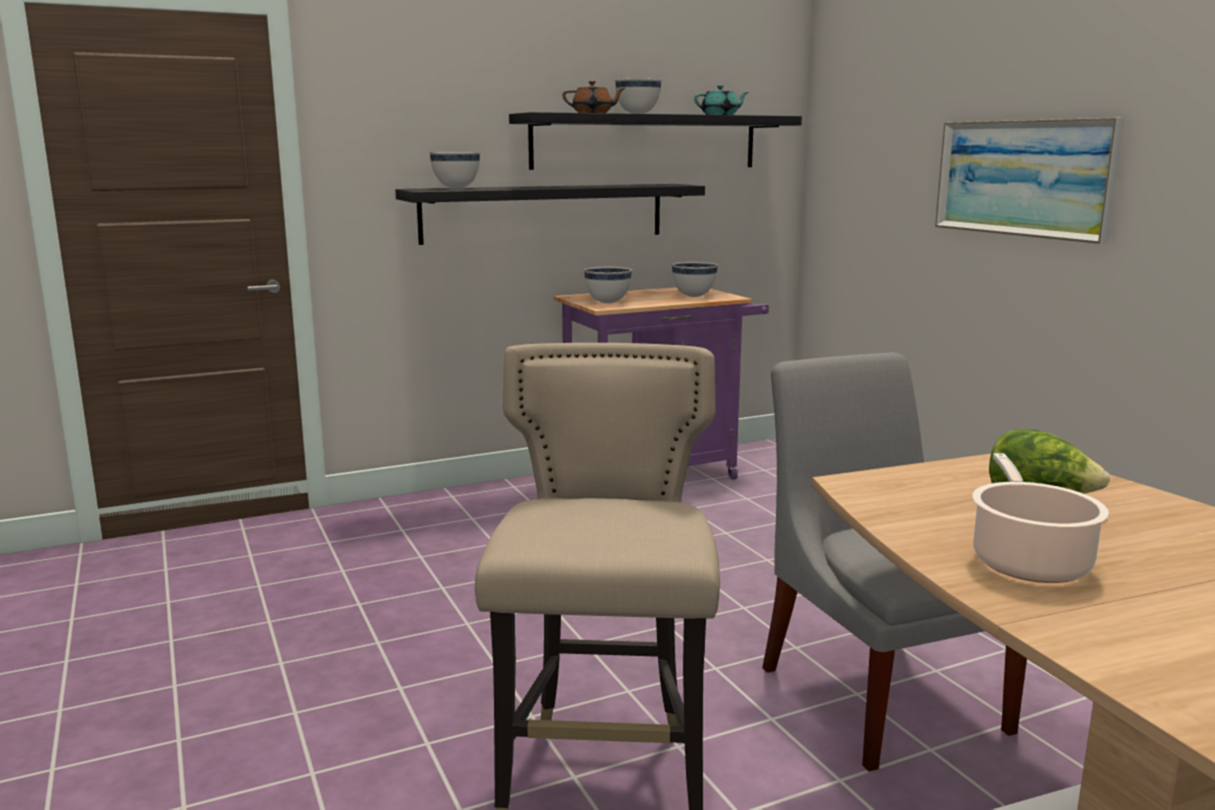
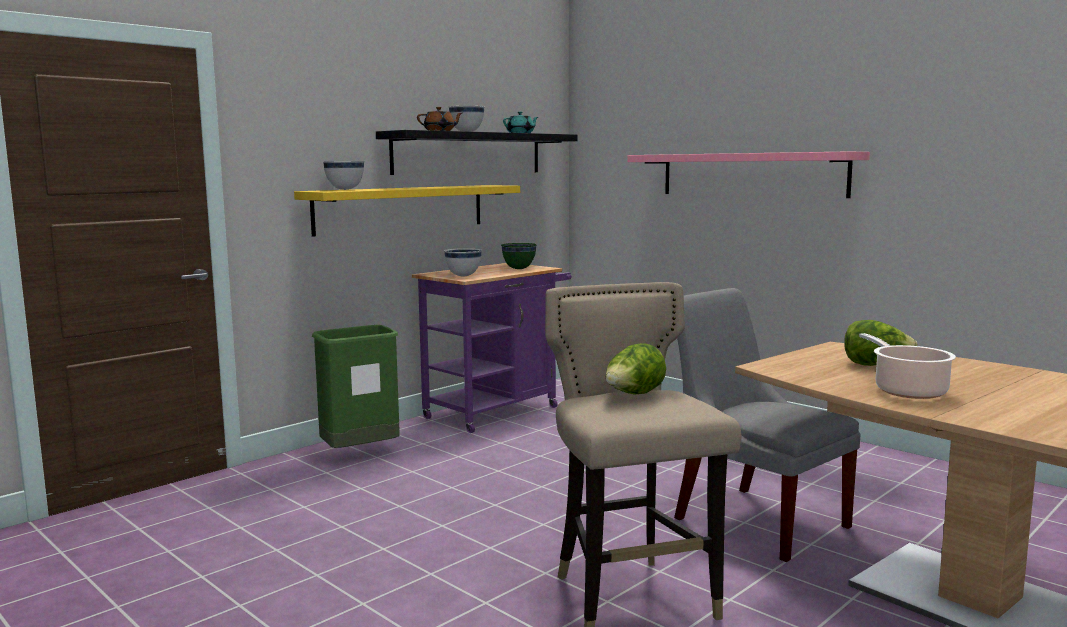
camera: 20 degrees left, 5 degrees down
(457, 511) = (360, 454): none -> green trash can
(544, 212) = (401, 208): black shelf -> yellow shelf
(608, 508) = (634, 395): none -> lettuce
(694, 296) = (519, 269): white bowl -> green bowl
(1023, 178) = (751, 174): picture -> pink shelf

